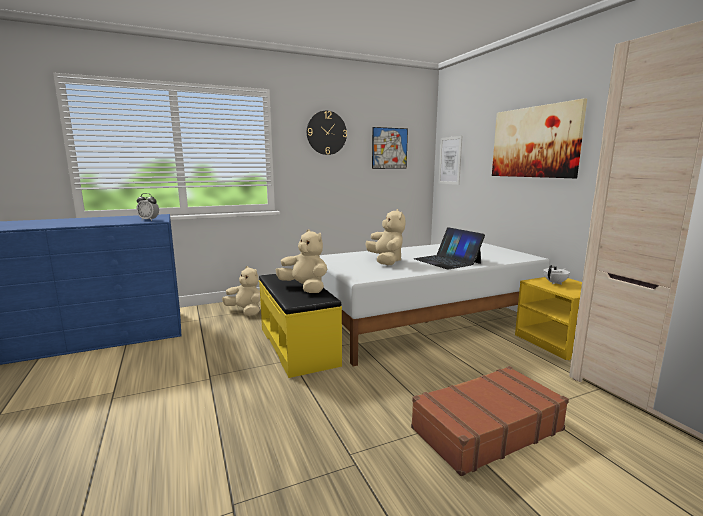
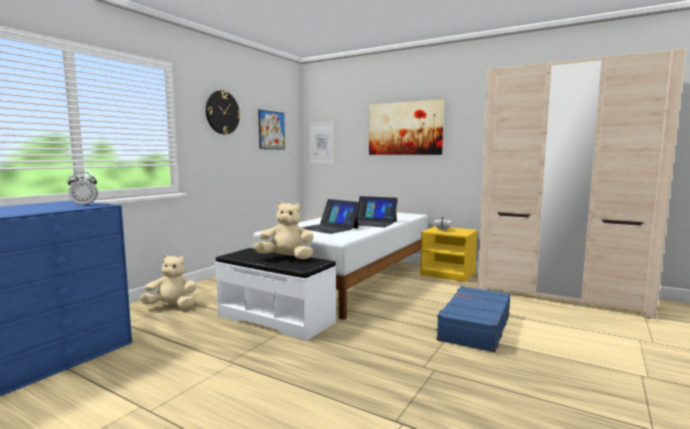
camera: 35 degrees left, 5 degrees down
(298, 346) = (276, 318): yellow bench -> white bench
(386, 261) = (329, 228): beige plush toy -> laptop
(486, 429) = (474, 327): brown suitcase -> blue suitcase

